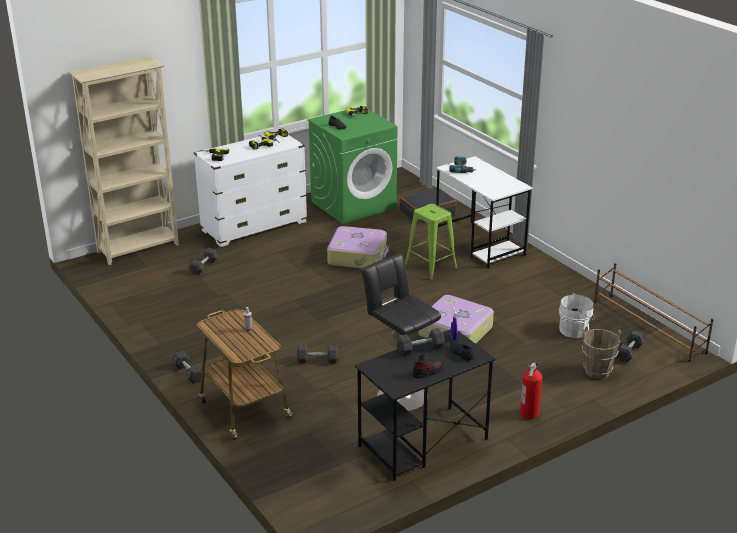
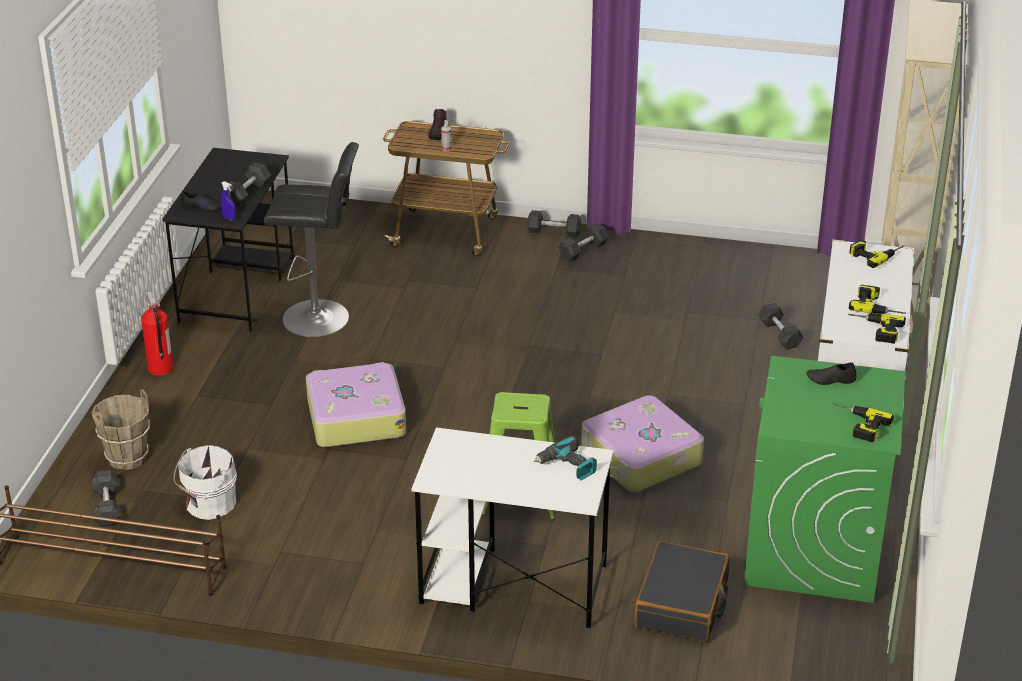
camera: 135 degrees right, 5 degrees up
(317, 360) = (455, 306): grey dumbbell -> grey dumbbell (583, 250)
(427, 372) = (212, 178): shoe -> shoe (438, 133)

